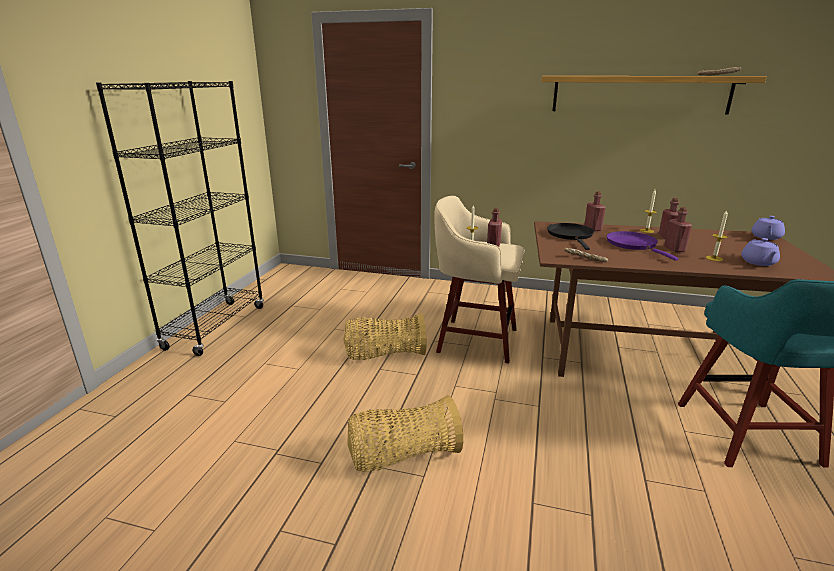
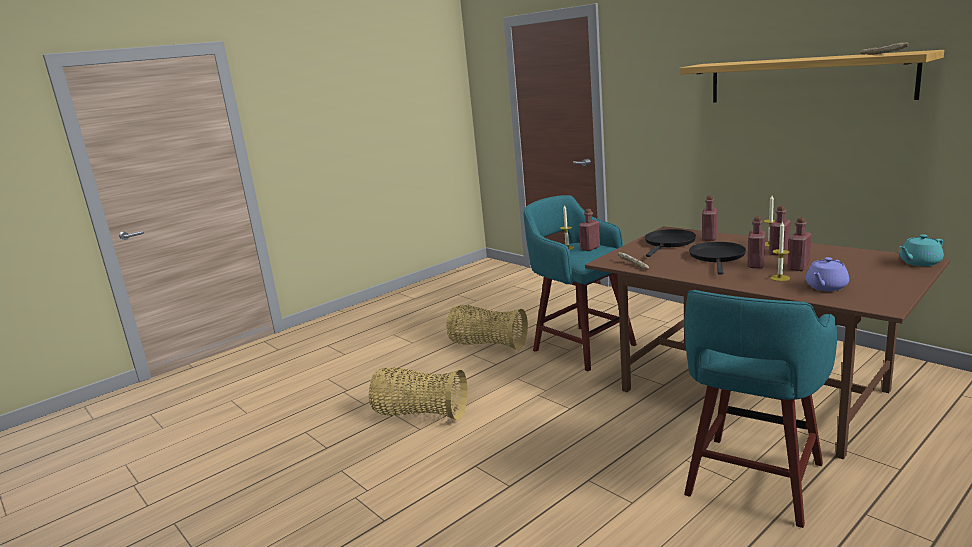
camera: 35 degrees right, 5 degrees down
(216, 327) = (386, 303): black bookcase -> none
(474, 340) = (581, 346): beige stool -> turquoise stool
(633, 245) = (717, 257): purple frying pan -> black frying pan
(706, 248) = (798, 267): none -> red bottle
(765, 237) = (919, 263): purple teapot -> turquoise teapot

